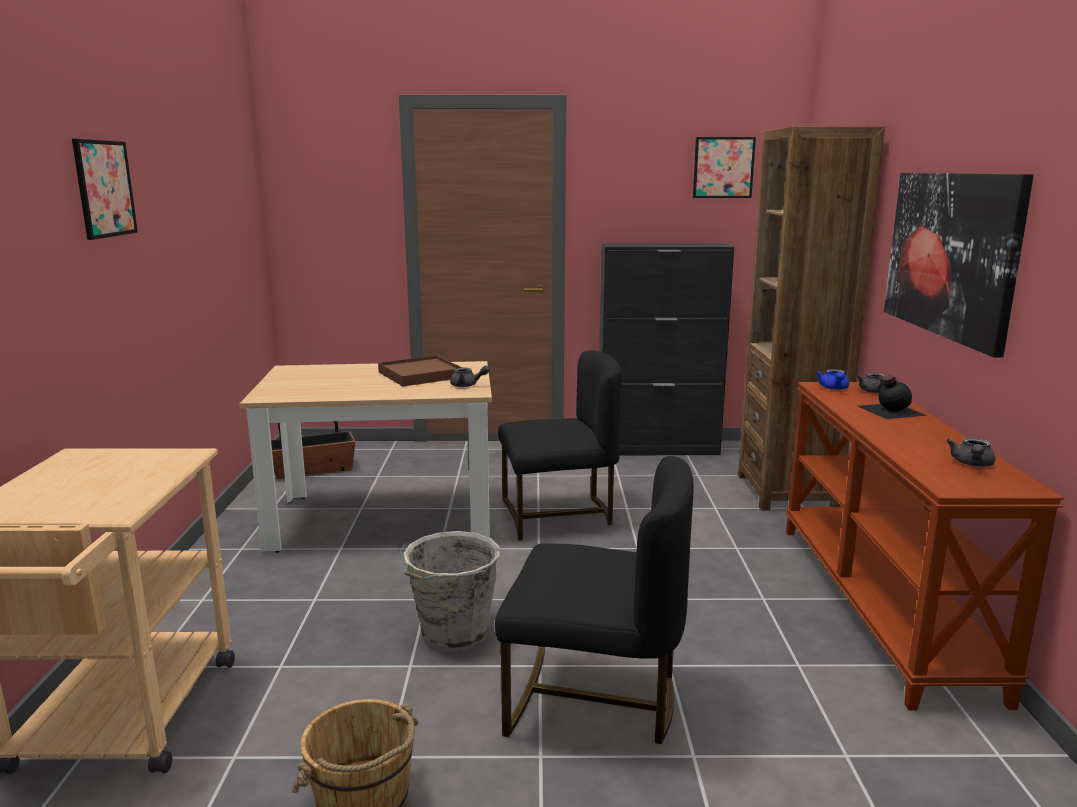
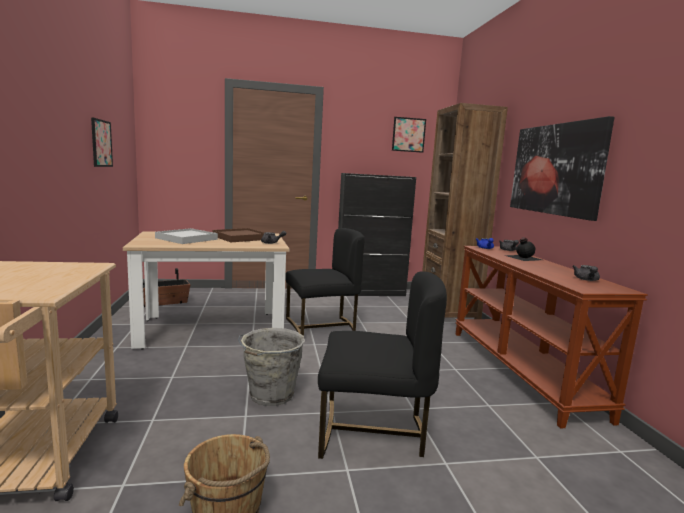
camera: 10 degrees left, 5 degrees down
(104, 188) = (36, 91): picture -> picture (101, 143)
(337, 381) = (186, 239): none -> white tray

